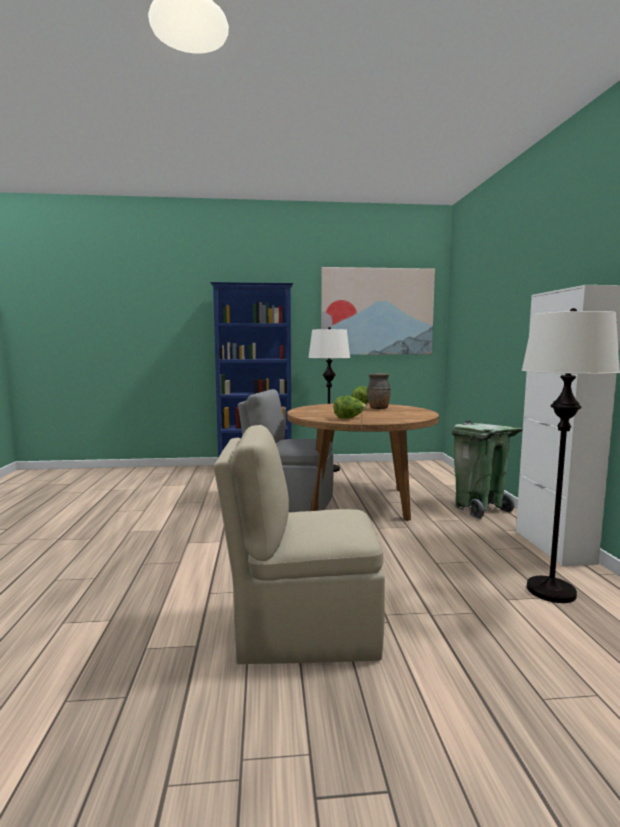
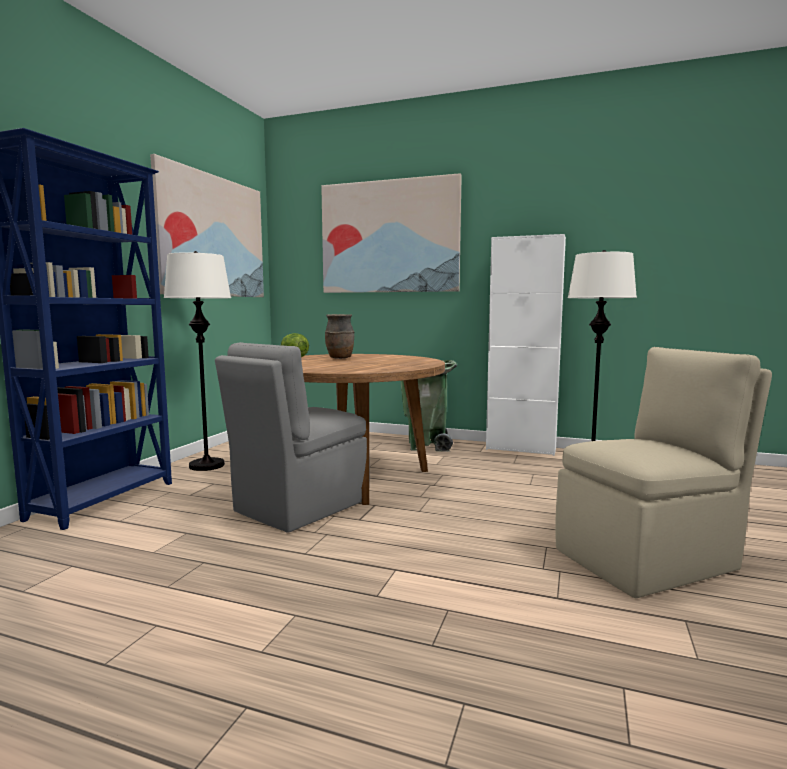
camera: 65 degrees left, 0 degrees up
(302, 629) = (648, 559): beige chair -> beige chair turned 135 degrees counterclockwise
(349, 418) = (391, 366): lettuce -> none
(500, 298) = (389, 237): none -> picture

